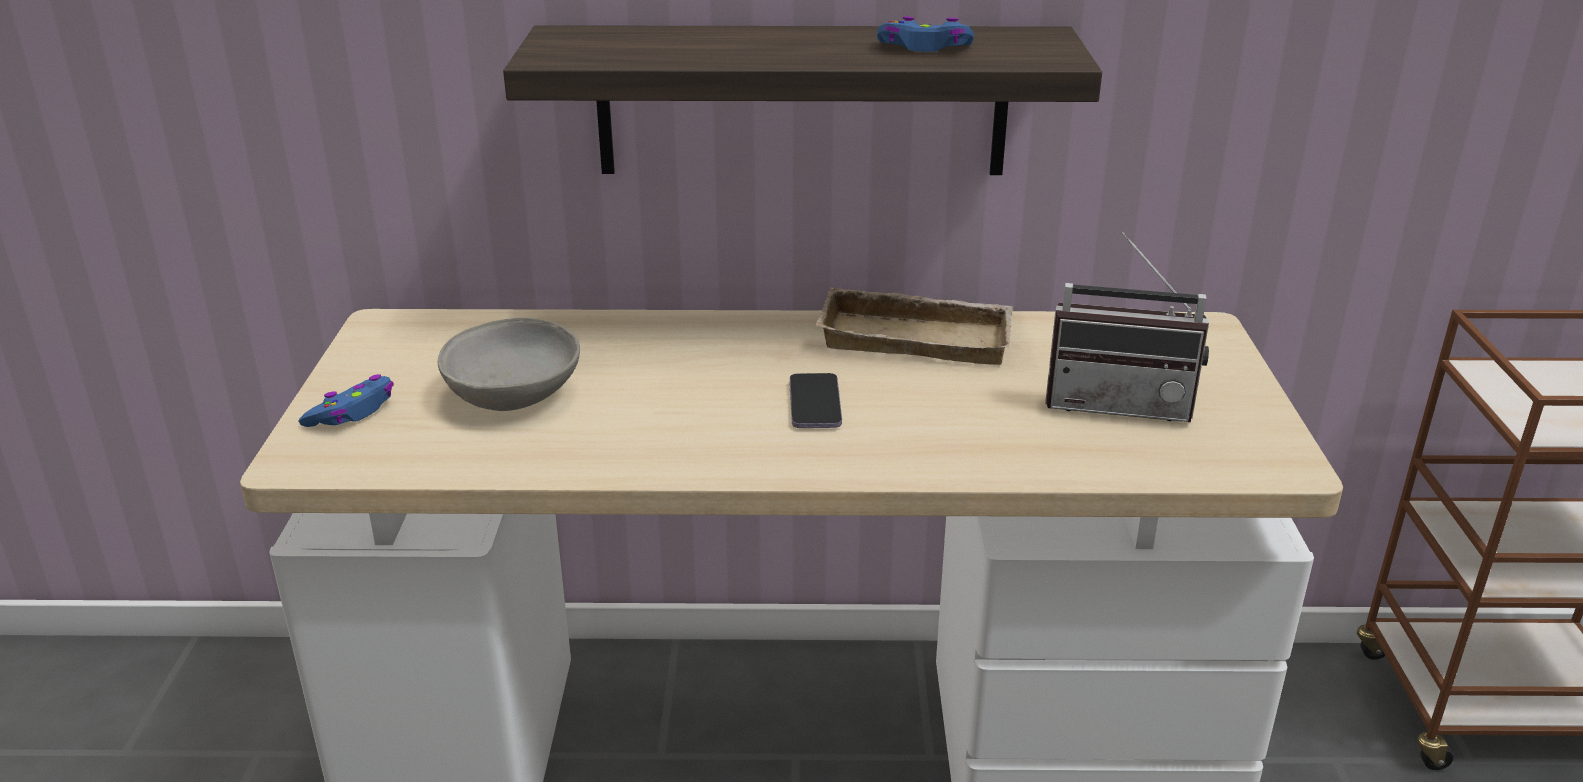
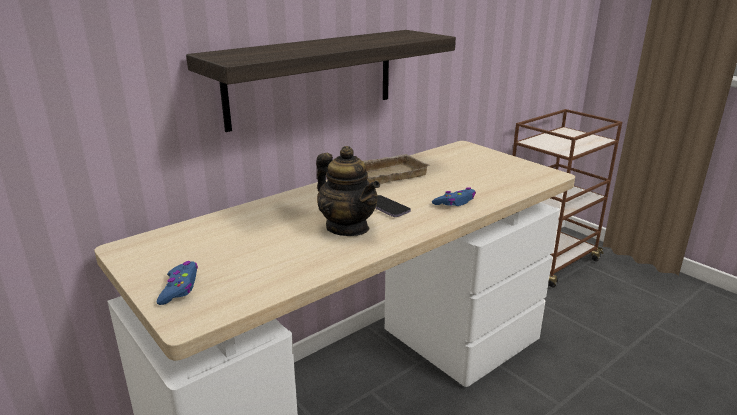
camera: 40 degrees left, 5 degrees down
(515, 396) = (255, 250): grey bowl -> none
(694, 414) = (347, 227): none -> teapot
(924, 48) = (381, 39): blue game controller -> blue game controller (455, 202)
(1119, 403) = (480, 173): radio -> none

